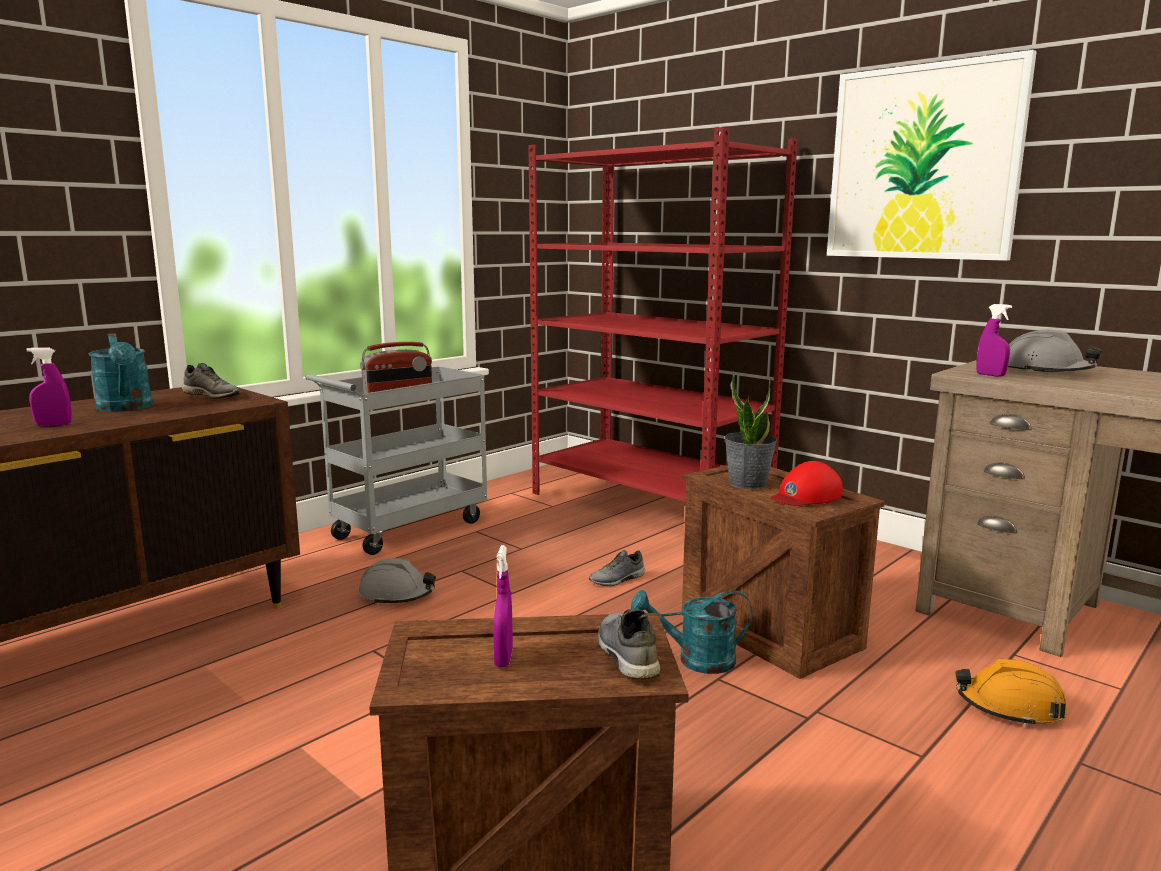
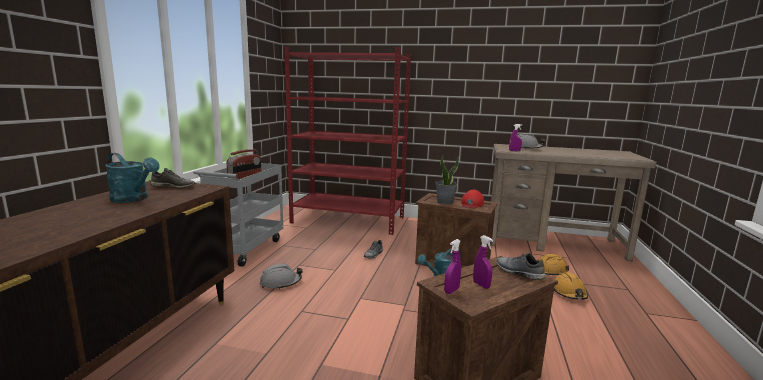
camera: 30 degrees left, 0 degrees up
(53, 425) = (109, 214): purple spray bottle -> purple spray bottle (451, 291)
(923, 163) = (464, 67): picture -> none
(1001, 774) = (569, 293): none -> orange hard hat

